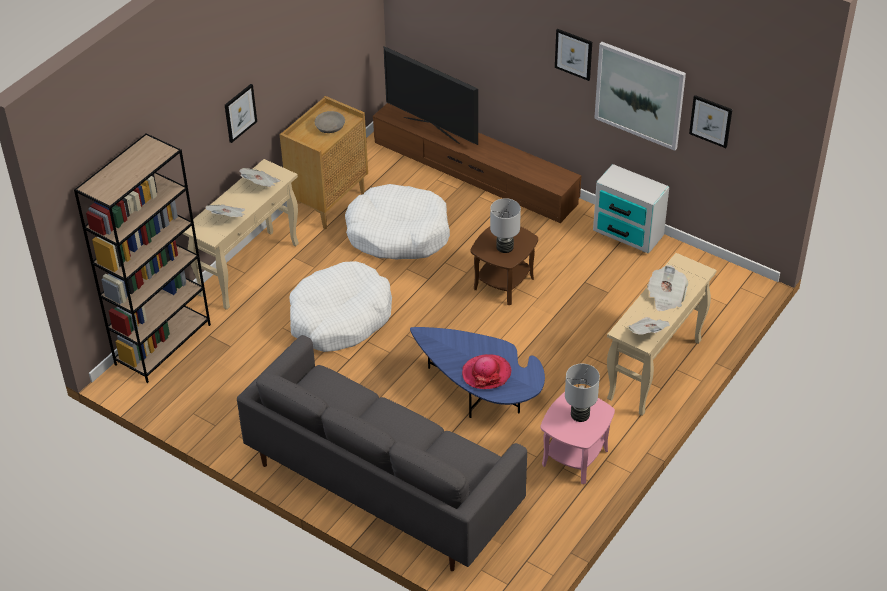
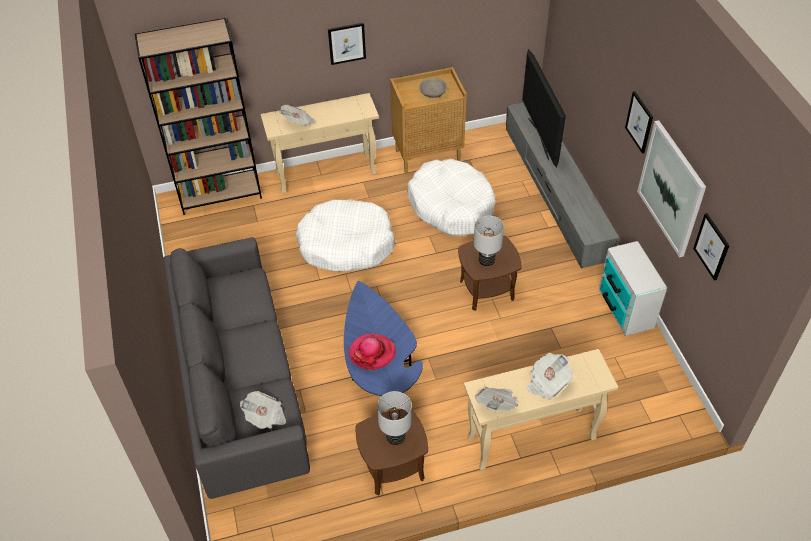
camera: 40 degrees right, 5 degrees up
(260, 185) = (345, 110): newspaper -> newspaper (265, 417)
(475, 172) = (556, 190): brown tv stand -> grey tv stand
(574, 458) = (392, 468): pink side table -> brown side table

